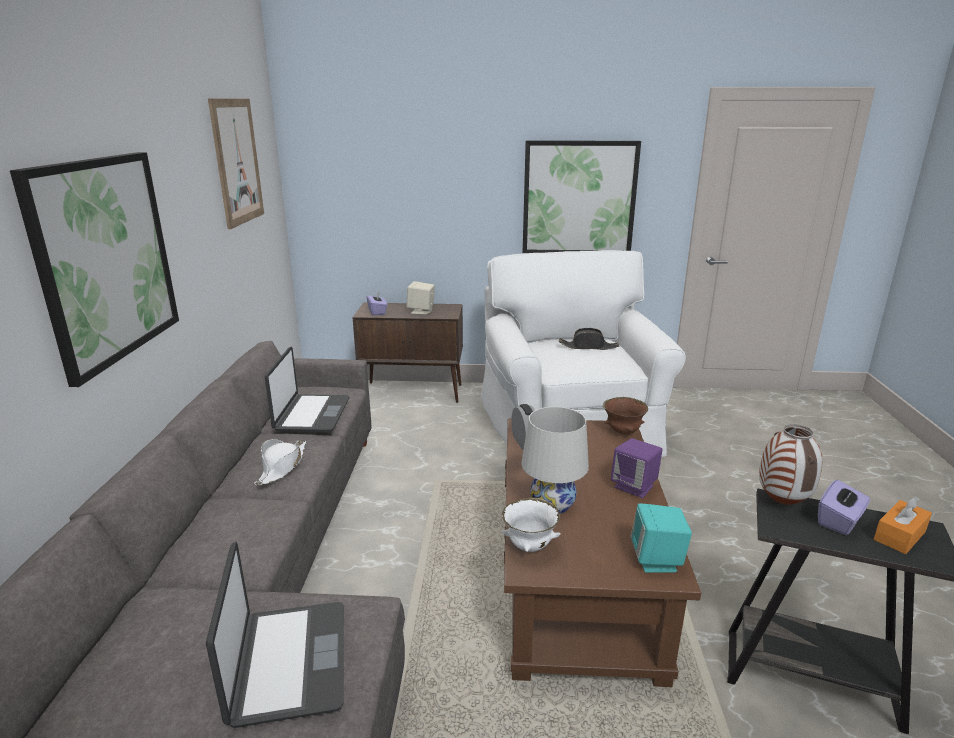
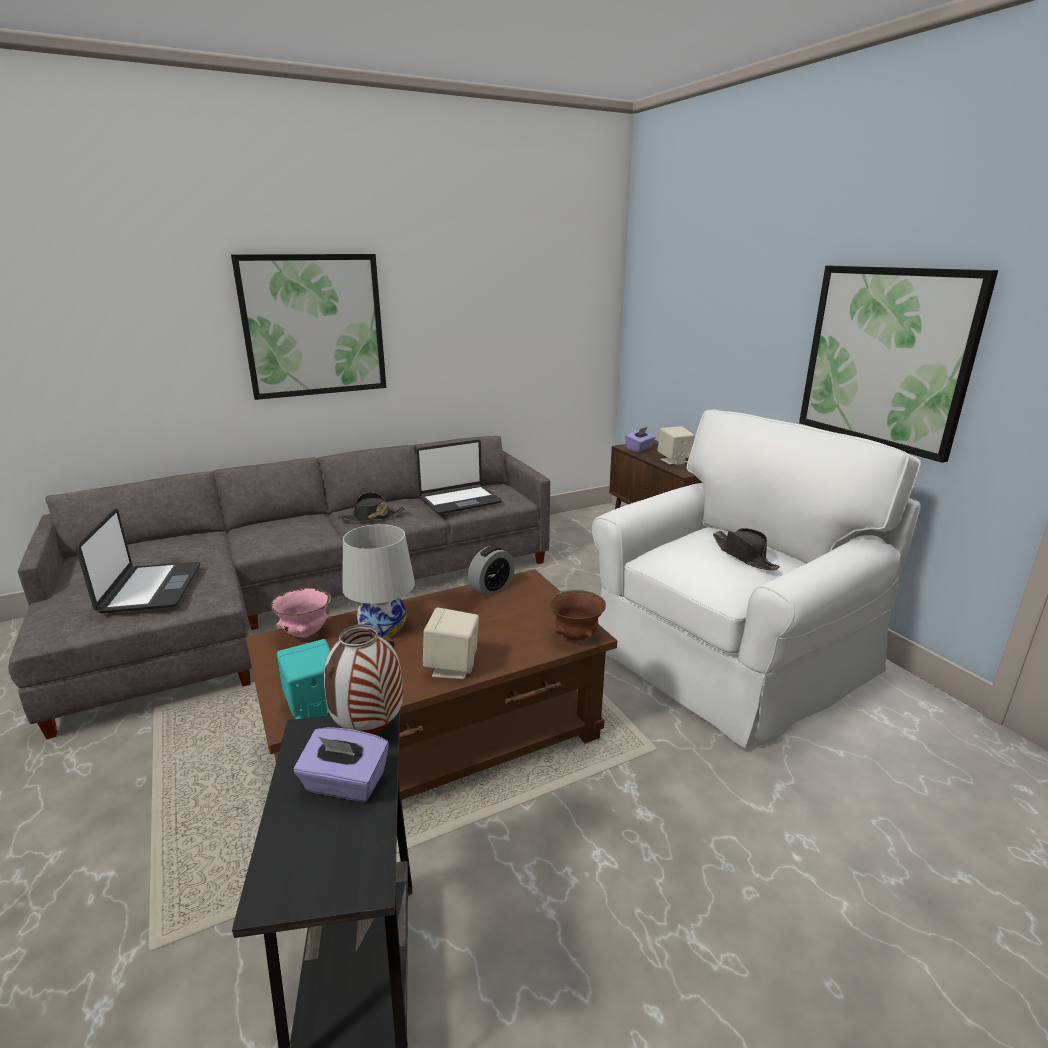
camera: 60 degrees right, 0 degrees up
(237, 162) = (531, 274): picture -> none
(282, 467) = (371, 517): white hat -> black hat
(287, 663) = (150, 589): laptop -> laptop turned 60 degrees counterclockwise
(530, 546) = (305, 634): white bowl -> pink bowl
(634, 486) = (453, 667): purple speaker -> beige speaker
(899, 536) = (328, 847): orange tissue box -> none

